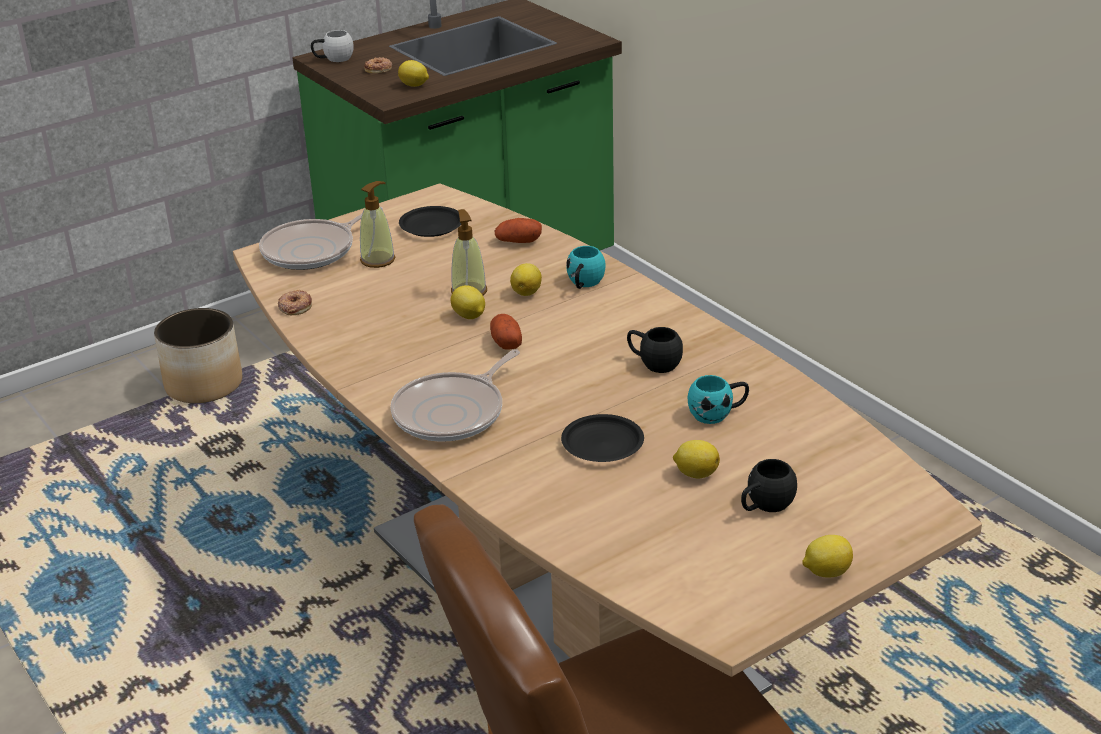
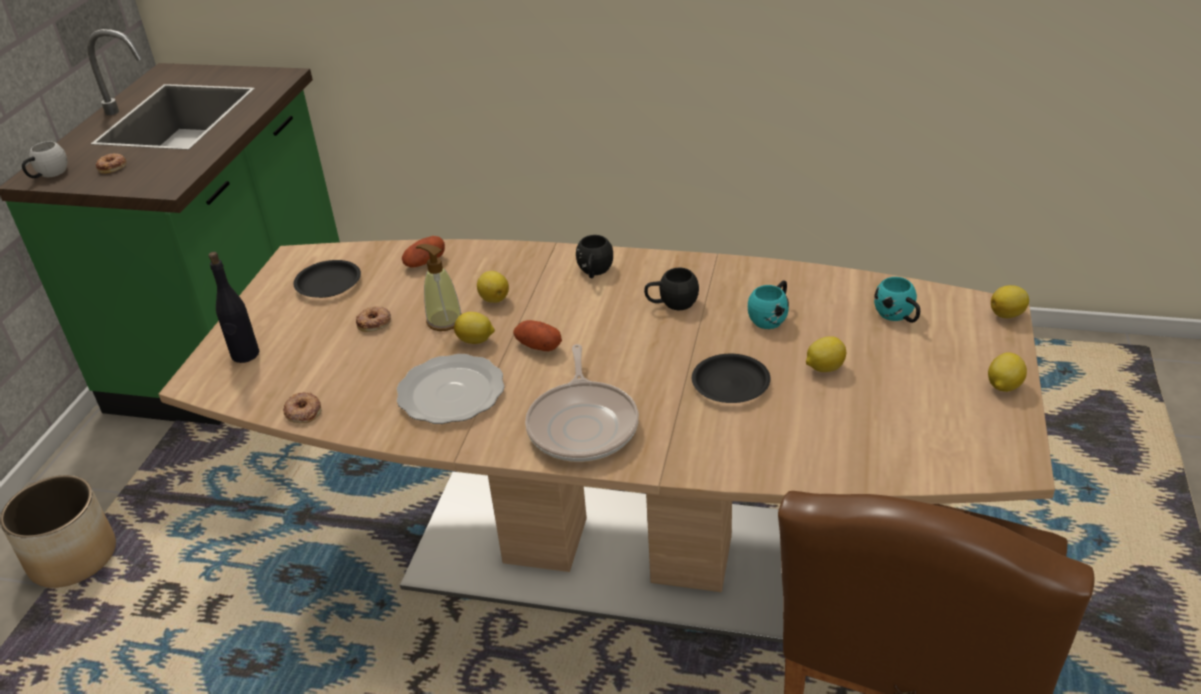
camera: 40 degrees left, 5 degrees up
(313, 250) = (245, 355): frying pan -> black bottle
(378, 260) = (322, 334): soap dispenser -> none
(399, 344) = (450, 393): none -> plate
(414, 85) = (172, 167): lemon -> lemon (1008, 314)
(422, 269) = (374, 322): none -> donut
(584, 284) = (529, 270): turquoise mug -> turquoise mug (898, 316)
(764, 505) = (900, 364): black mug -> black mug (594, 272)

